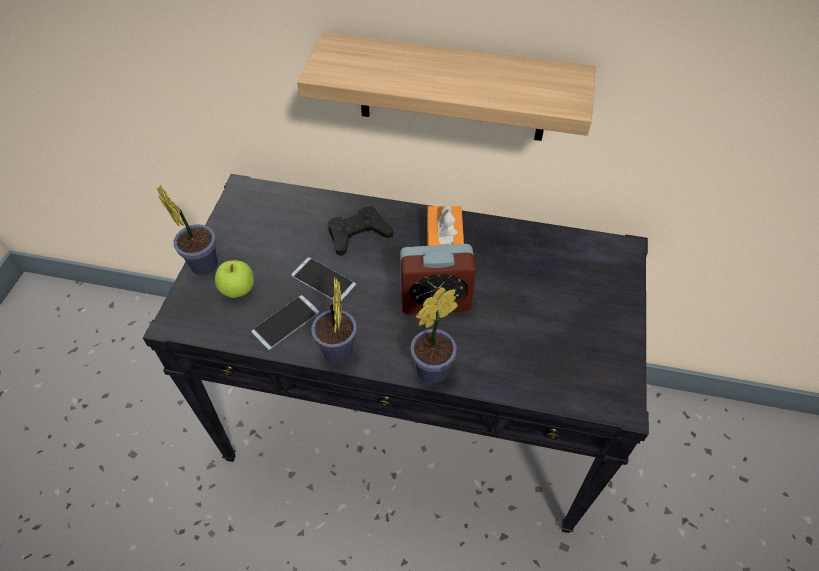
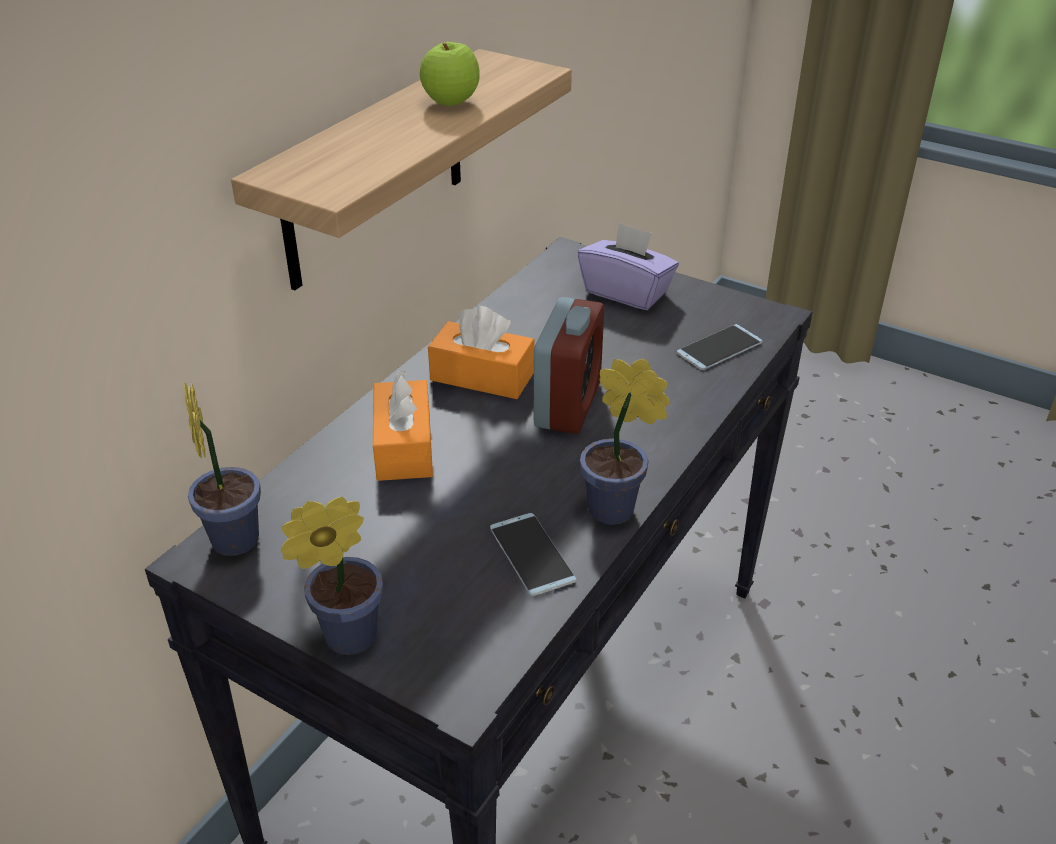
camera: 70 degrees left, 15 degrees down
(238, 290) = (435, 599): apple -> apple (451, 102)
(323, 280) = (471, 499): phone -> phone (719, 348)
(358, 234) = (404, 446): black game controller -> orange tissue box
(435, 368) = (676, 429): potted plant -> potted plant (235, 535)
(593, 298) = (626, 292): none -> purple tissue box

